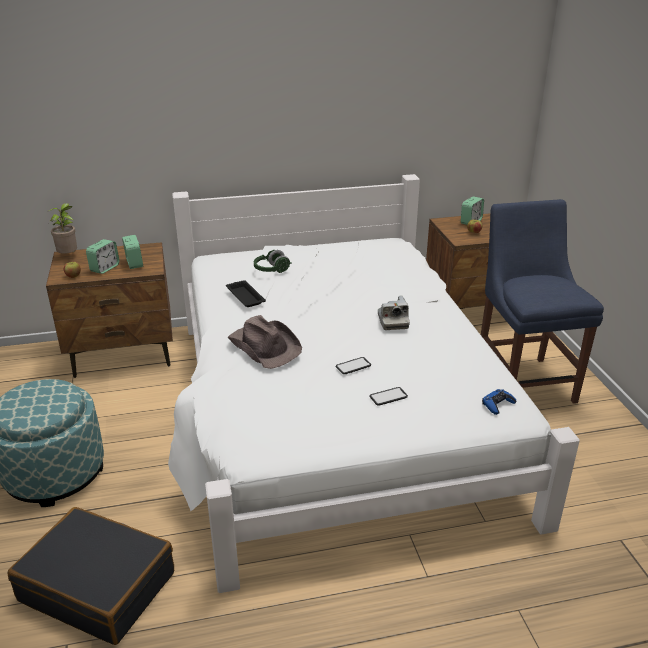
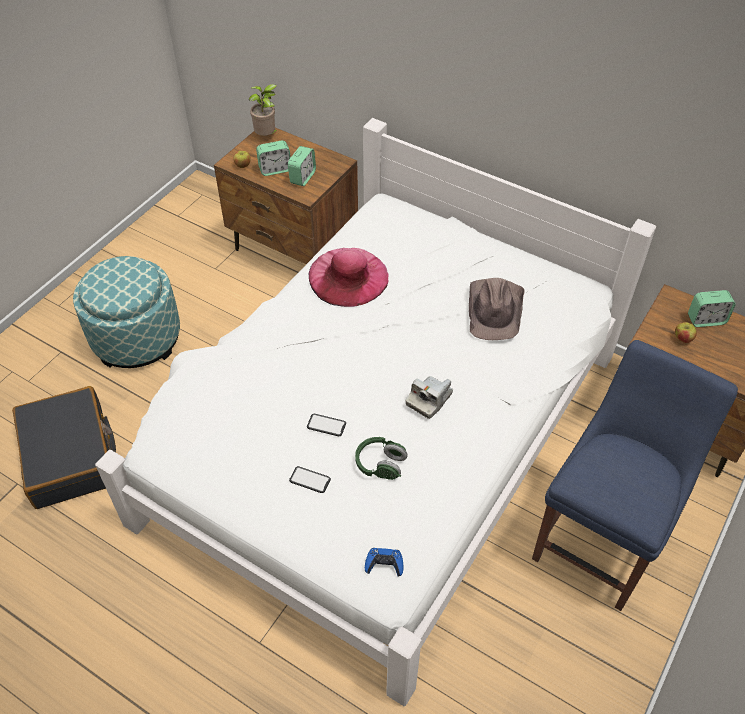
camera: 45 degrees right, 20 degrees up
(245, 296) = (348, 276): black tray -> pink hat
(265, 346) = (289, 349): brown hat -> brown hat (495, 310)
(271, 270) = (412, 257): green headphones -> green headphones (380, 464)

